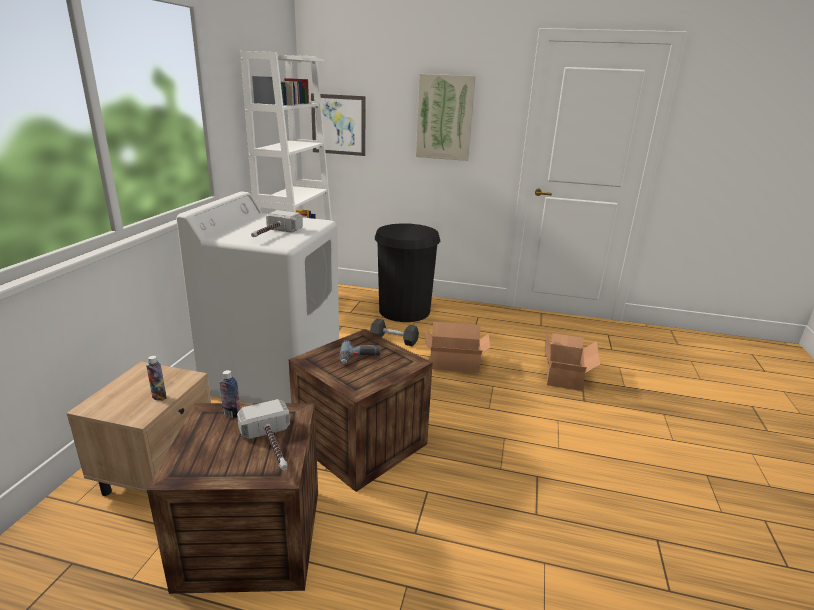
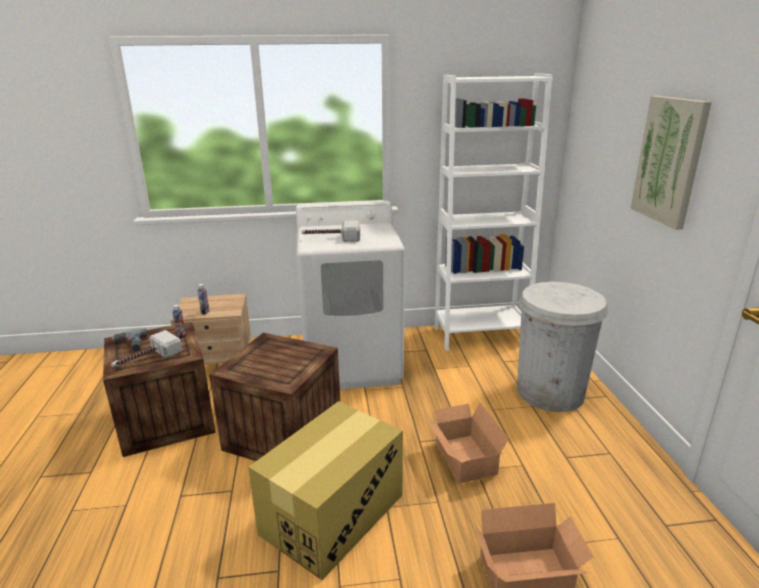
camera: 70 degrees right, 0 degrees up
(338, 125) = (586, 153): picture -> none
(359, 358) = (280, 358): power drill -> power drill (130, 345)
(394, 340) = (474, 403): black dumbbell -> none
(404, 311) = (550, 392): black trash can -> white trash can
(486, 435) = (332, 514): none -> cardboard box

